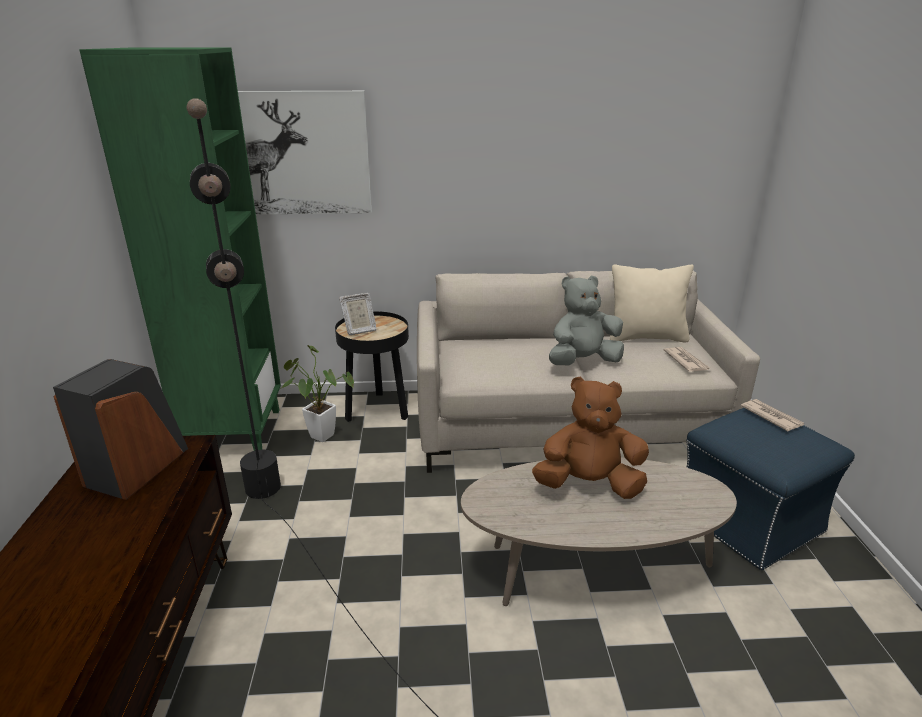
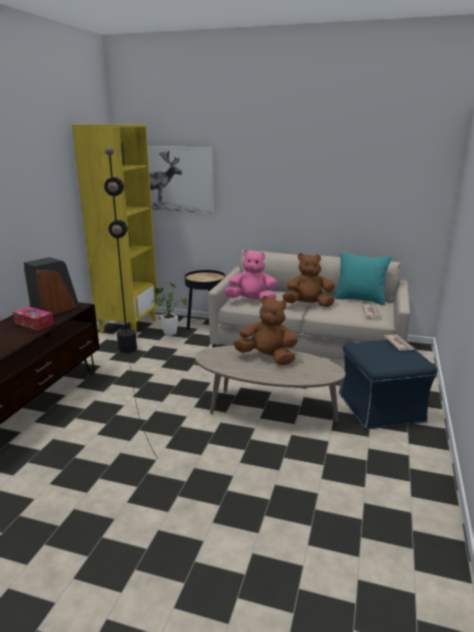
camera: 20 degrees right, 5 degrees down
(111, 522) = (34, 323): none -> tissue box
(234, 433) = (128, 325): green bookcase -> yellow bookcase
(359, 330) = (198, 277): picture frame -> none
(489, 368) = (251, 301): none -> pink plush toy
(582, 362) = (308, 305): grey plush toy -> brown plush toy
(646, 337) = (360, 299): beige pillow -> turquoise pillow

